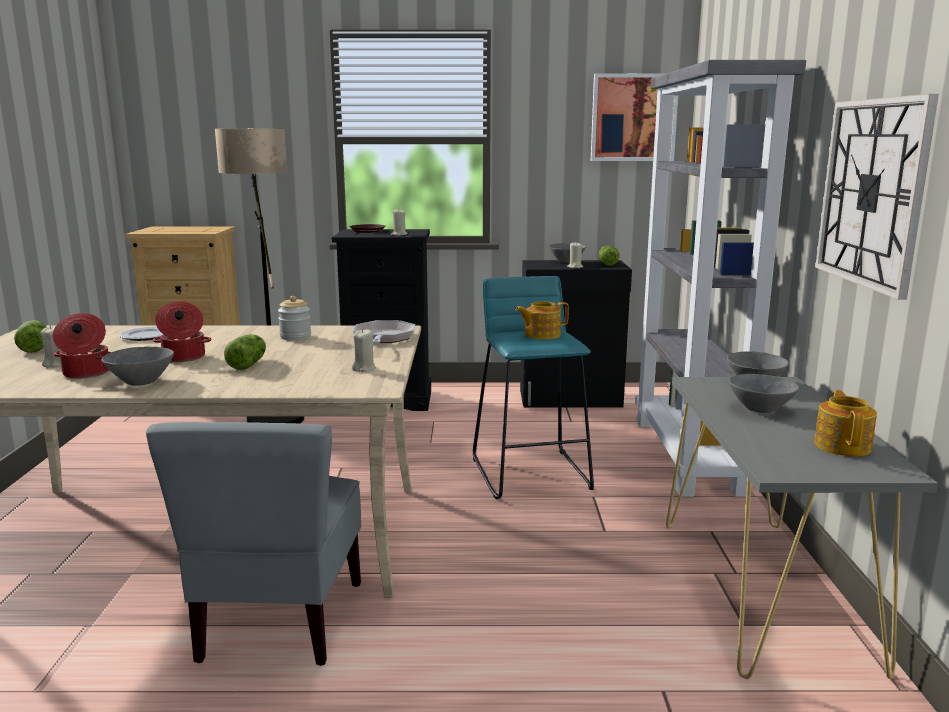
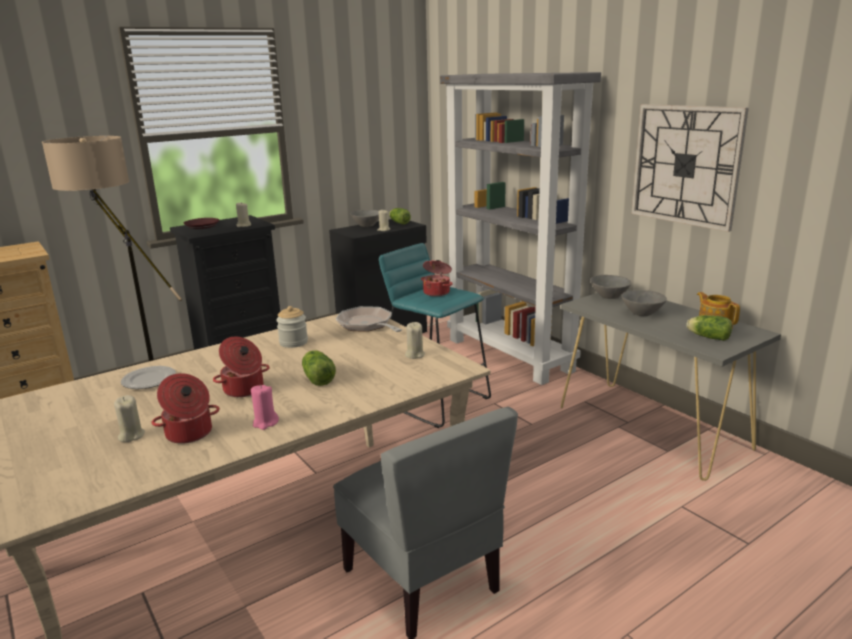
camera: 35 degrees left, 5 degrees up
(35, 347) = (54, 427): lettuce -> lettuce (707, 337)
(142, 381) = (265, 423): grey bowl -> pink candle
(541, 335) = (437, 292): teapot -> cooking pot
(633, 118) = (389, 101): picture -> none

